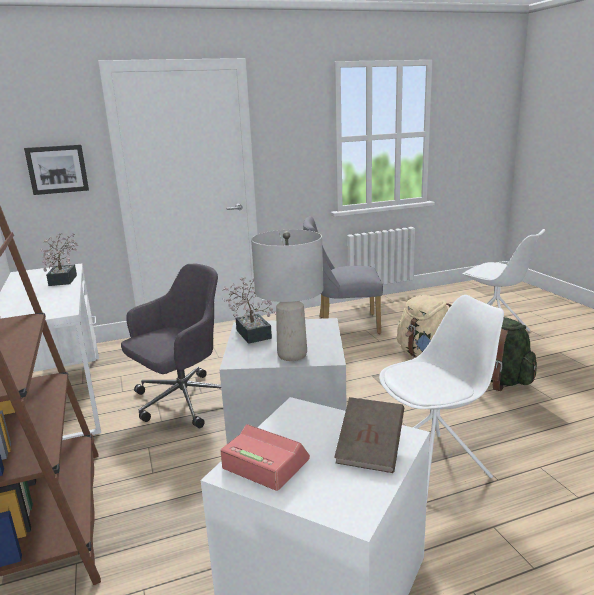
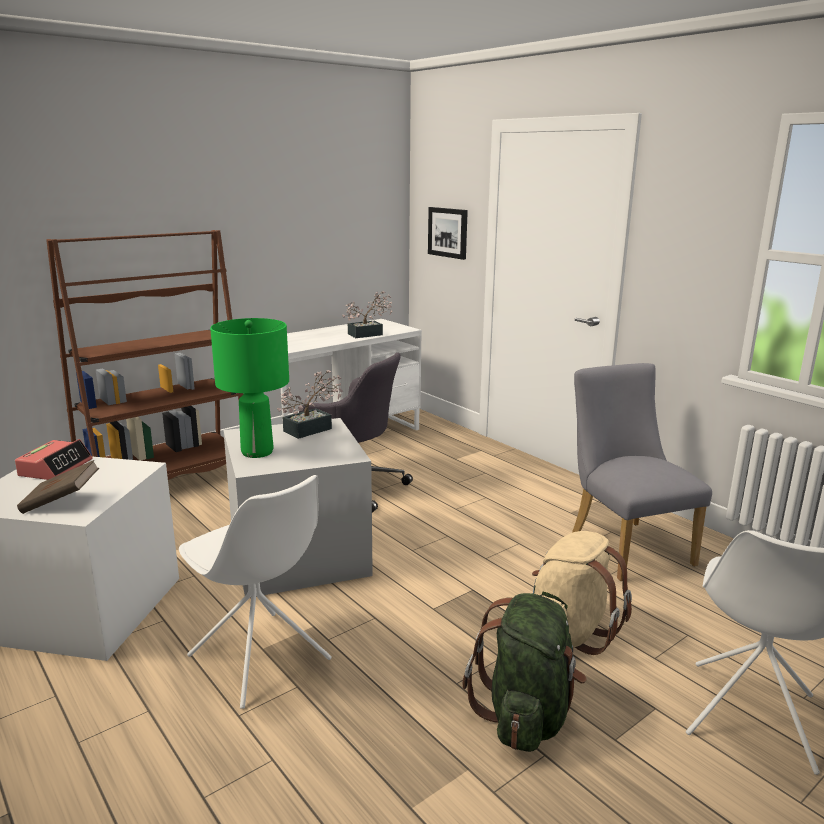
camera: 70 degrees right, 0 degrees up
(291, 355) = (257, 452): grey table lamp -> green table lamp

